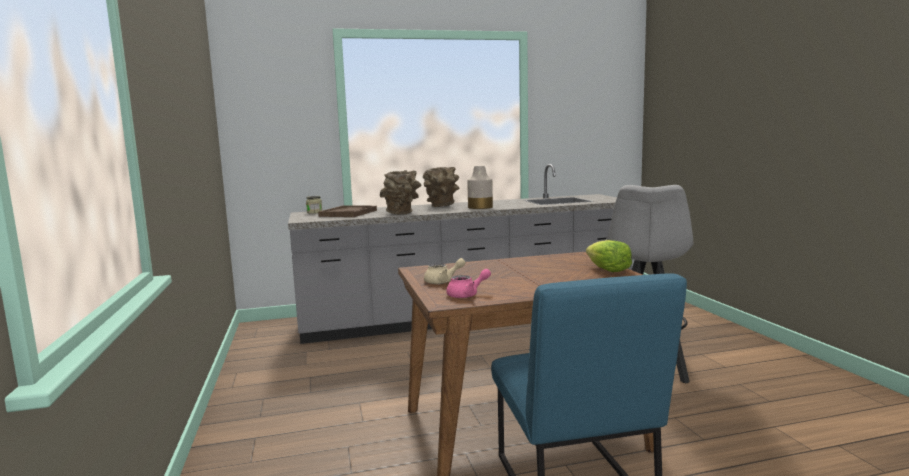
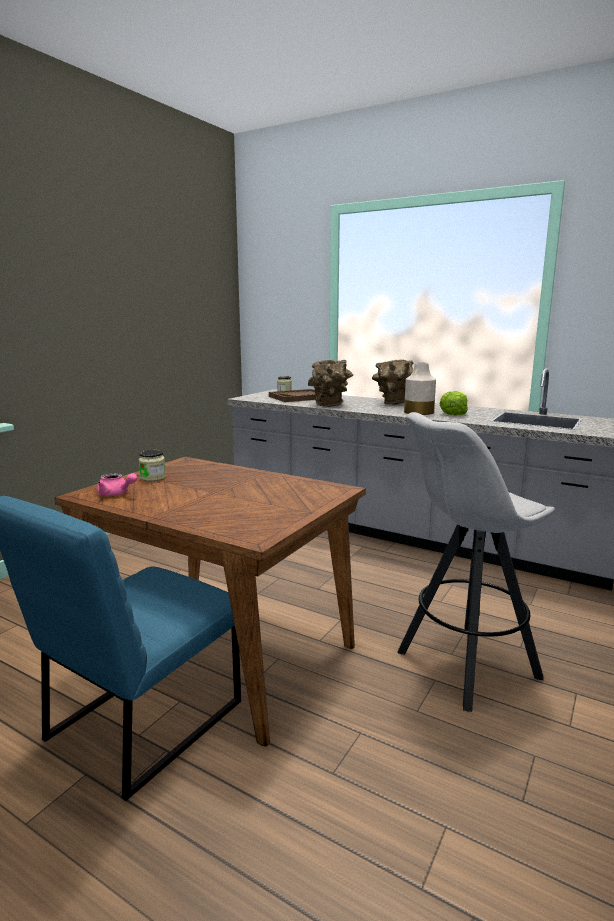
camera: 45 degrees right, 5 degrees up
(443, 281) = (153, 477): beige teapot -> jar
(607, 270) = (290, 513): lettuce -> lettuce (453, 413)

